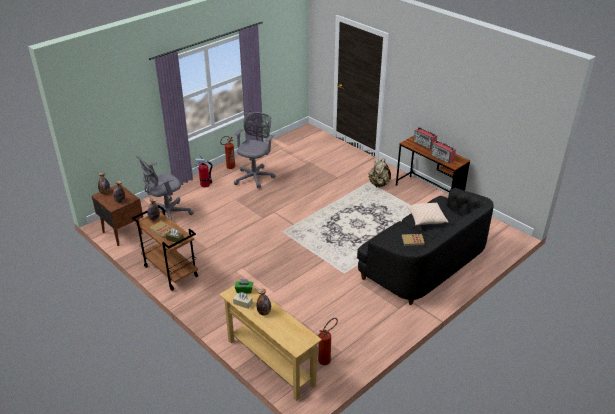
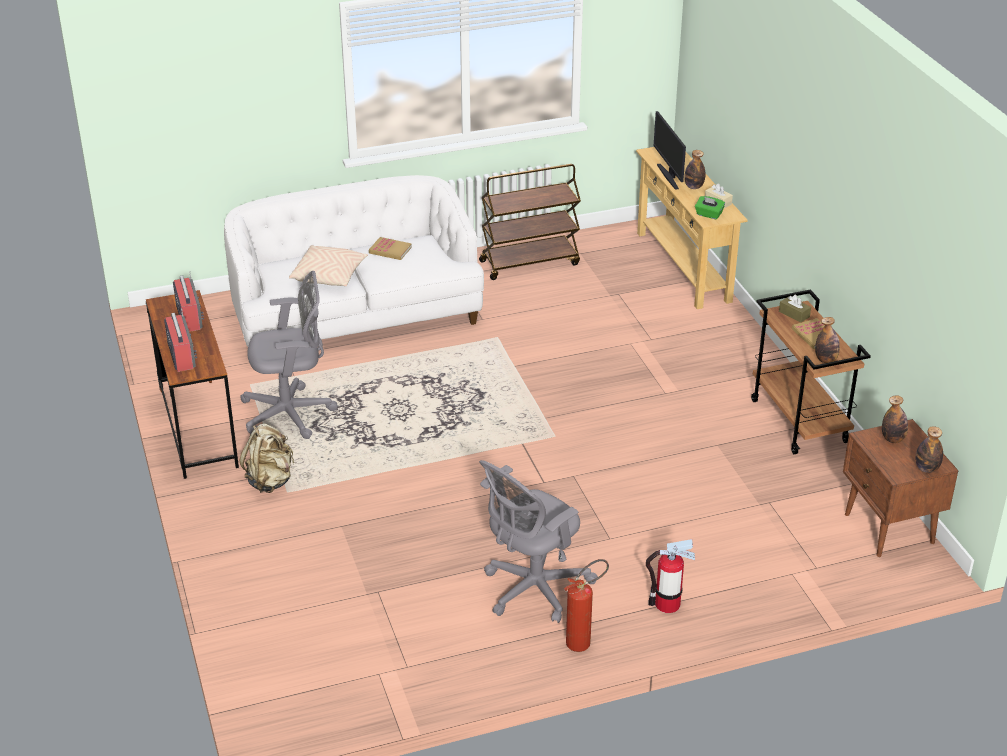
camera: 155 degrees left, 0 degrees up
(166, 215) = (783, 545): grey office chair -> grey office chair (291, 414)
(285, 317) = (669, 176): none -> monitor
(327, 359) = (605, 251): fire extinguisher -> none
(366, 333) = (530, 262): none -> brown cart
(424, 264) = (356, 316): black sofa -> white sofa

